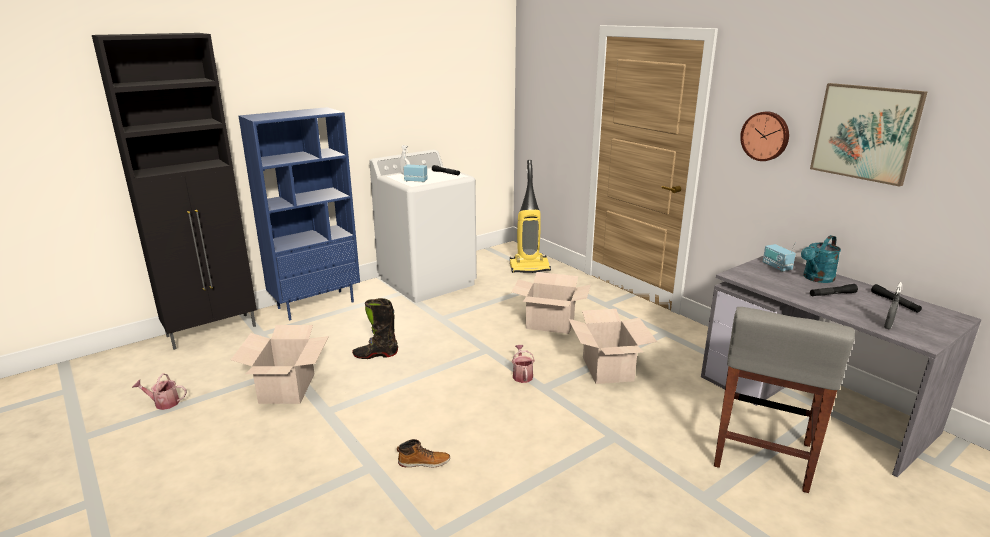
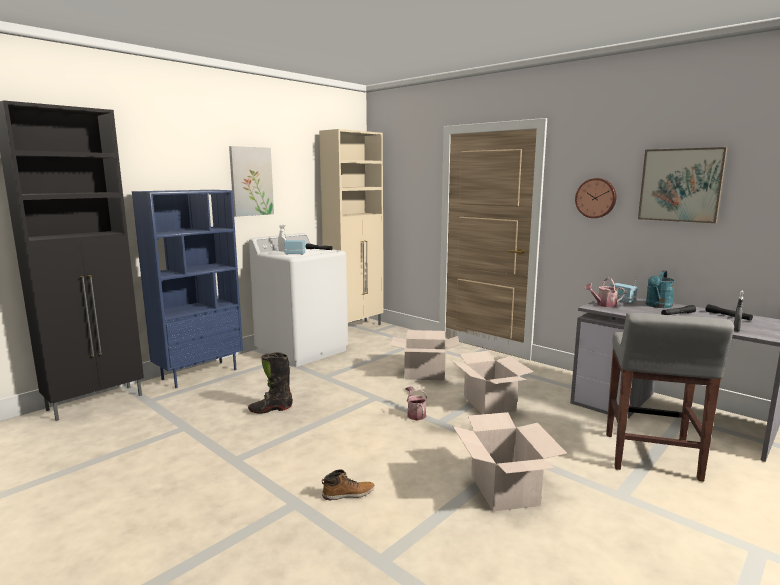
camera: 10 degrees left, 10 degrees down
(163, 403) = (53, 468): watering can -> watering can (603, 305)
(287, 388) = (187, 444): cardboard box -> cardboard box (503, 489)
(372, 94) = (251, 181): none -> picture
(494, 254) = (355, 328): none -> beige cabinet
(529, 267) = (390, 335): vacuum cleaner -> none

